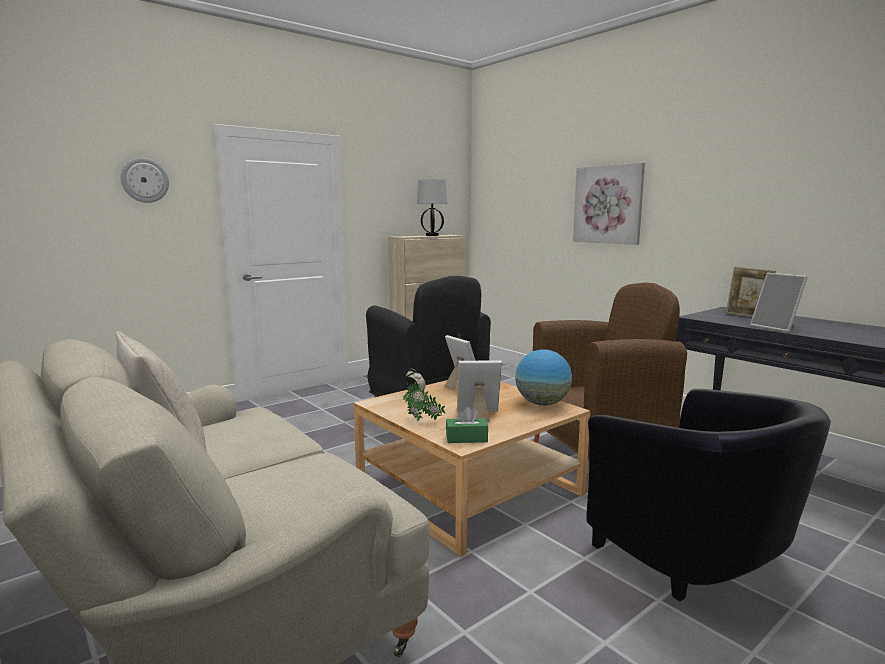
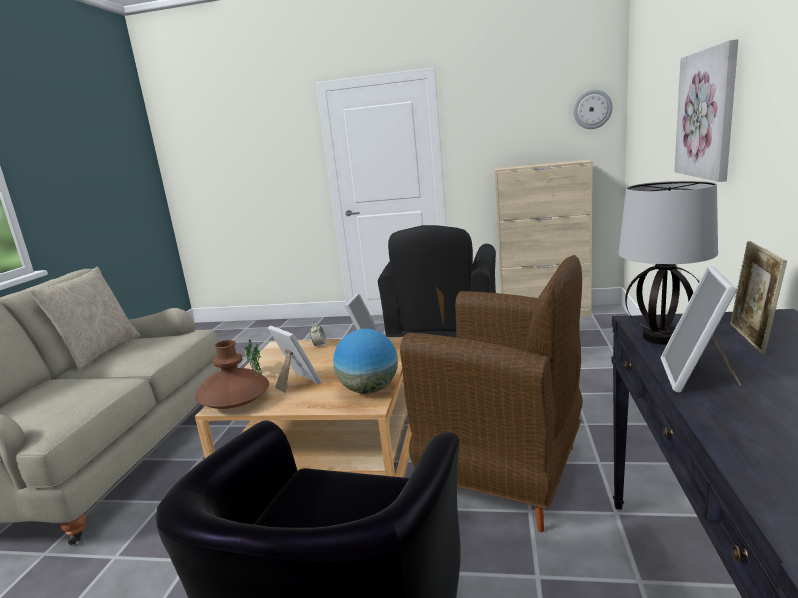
camera: 50 degrees right, 5 degrees up
(144, 180) = (269, 138): wall clock -> wall clock (592, 109)
(432, 235) = (548, 163): table lamp -> table lamp (662, 337)
(466, 438) = (235, 401): green tissue box -> brown vase

